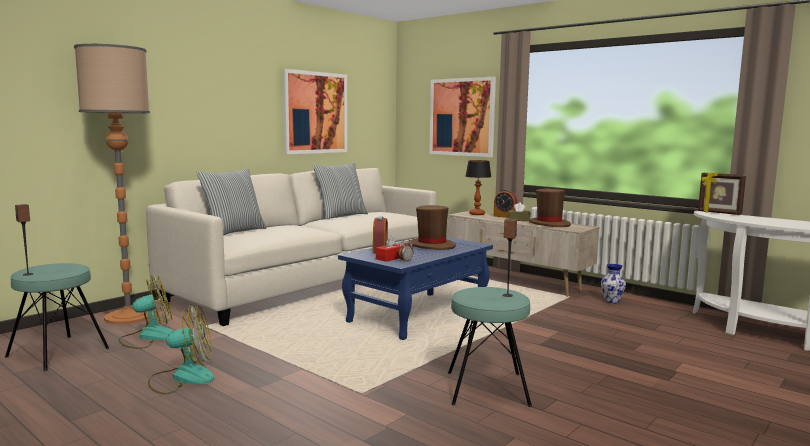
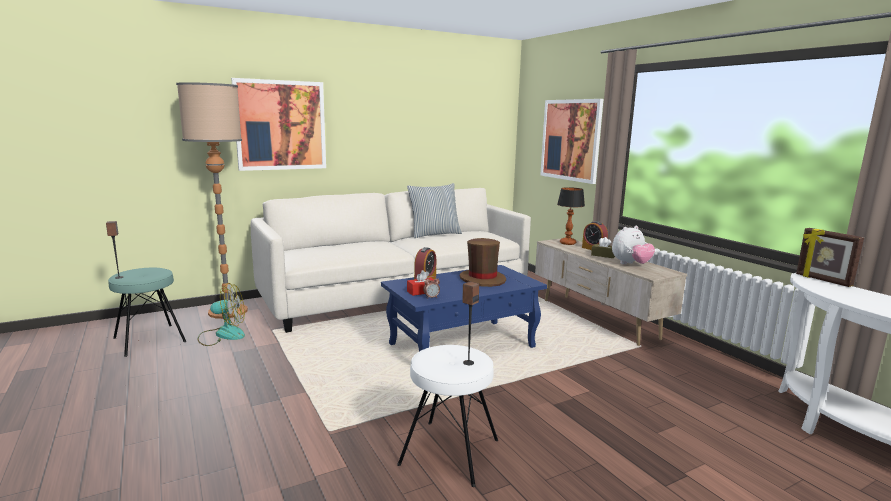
camera: 20 degrees right, 5 degrees up
(182, 377) = (207, 382): fan -> none
(233, 232) = (318, 246): pillow -> none
(315, 113) = (423, 134): picture -> picture (281, 125)
(487, 388) = (449, 452): turquoise stool -> white stool
(549, 224) = (630, 264): brown hat -> plush toy
(612, 301) = (687, 359): vase -> none

